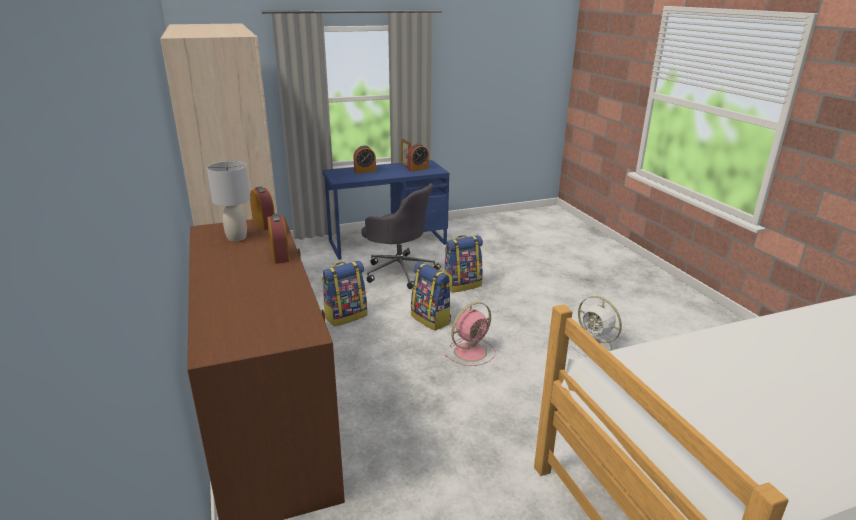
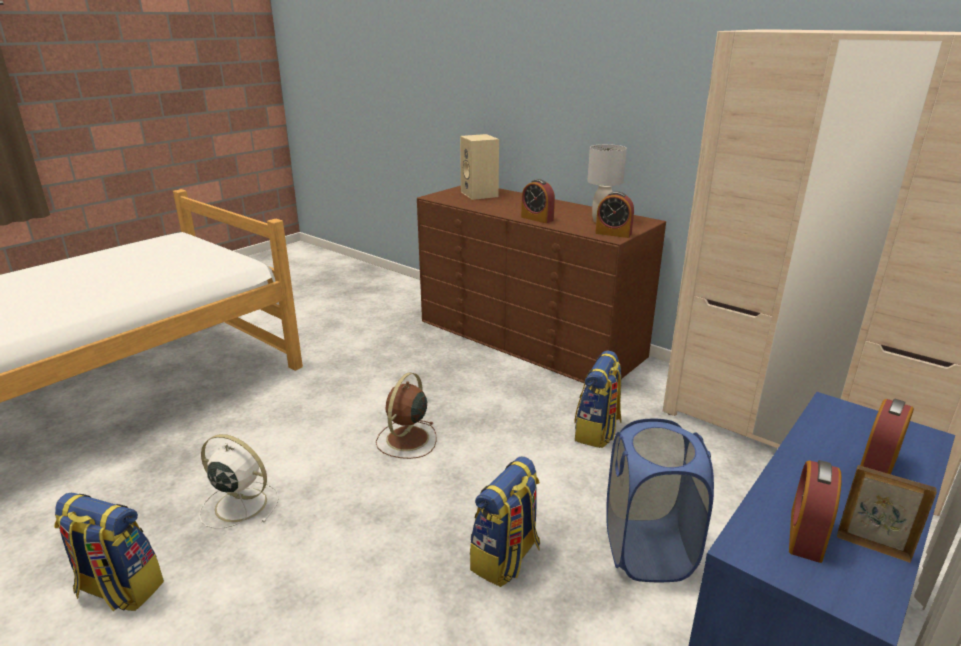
camera: 150 degrees right, 0 degrees up
(245, 320) = (480, 194): none -> beige speaker
(399, 270) = (647, 550): grey office chair -> blue laundry basket
(431, 319) = (490, 466): backpack -> backpack (118, 589)
(471, 351) = (406, 439): pink fan -> brown fan

